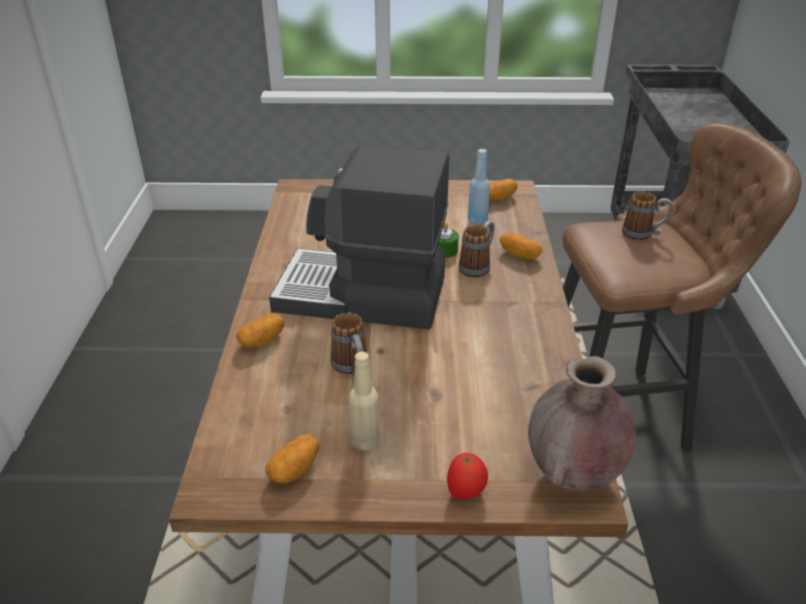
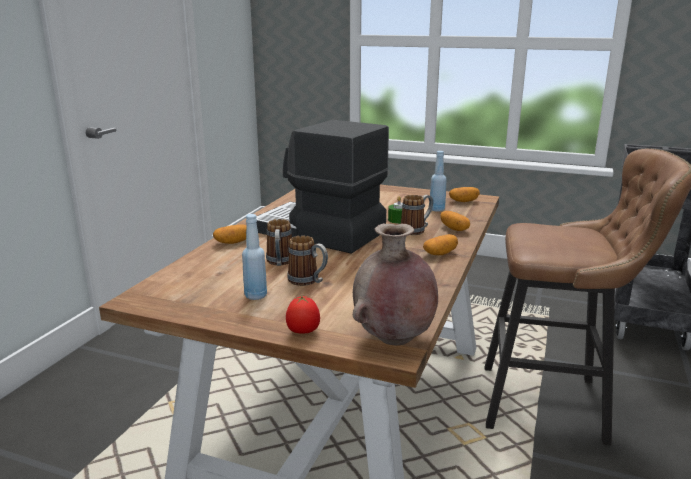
camera: 20 degrees right, 15 degrees down
(294, 469) = (196, 300): potato -> potato (440, 253)
(365, 441) = (256, 296): beige bottle -> blue bottle
(643, 234) = (570, 232): mug -> mug (308, 281)

